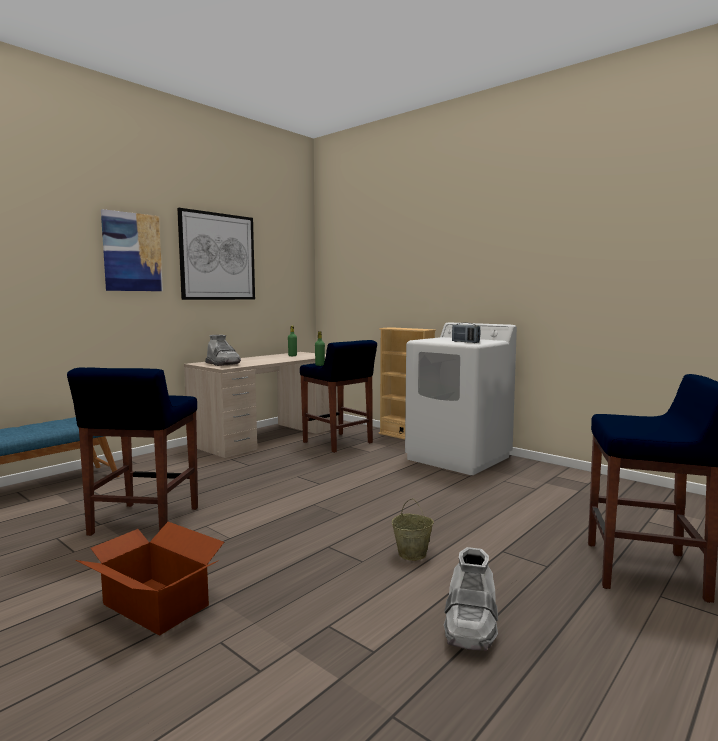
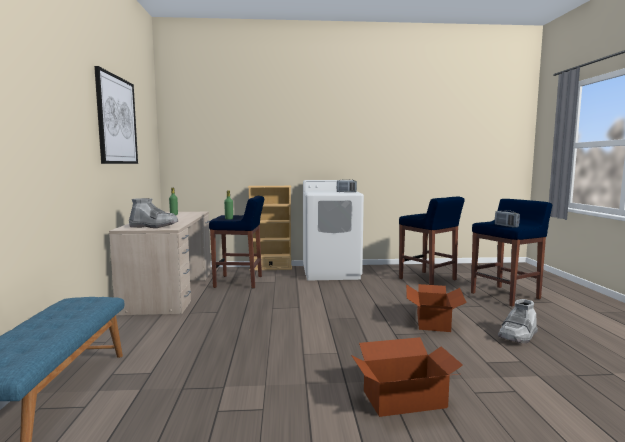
camera: 45 degrees left, 0 degrees up
(132, 252) = (71, 110): picture -> none
(144, 522) = (254, 370): blue stool -> blue stool (428, 279)
(412, 554) = (433, 321): beige bucket -> cardboard box
(470, 626) = (517, 336): grey boot -> grey boot turned 75 degrees clockwise
(616, 427) = (506, 226): none -> radio

